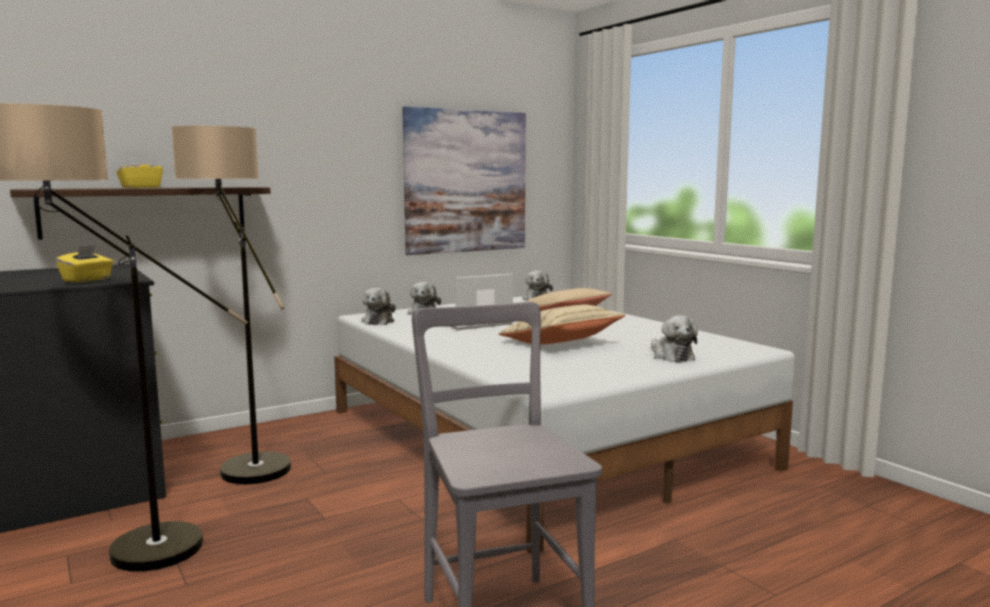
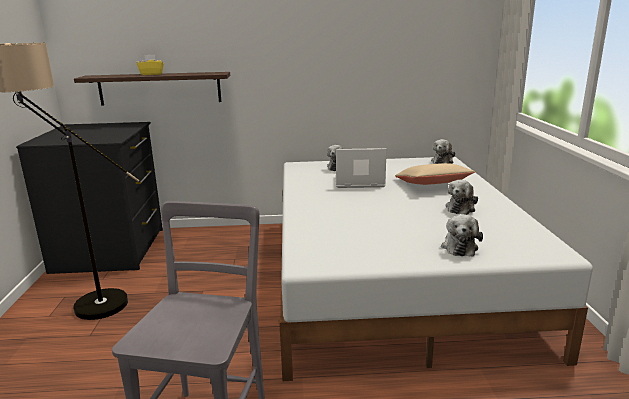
camera: 30 degrees right, 10 degrees up
(87, 280) = (95, 137): yellow tissue box -> none
(244, 462) = (198, 254): floor lamp -> none
(378, 321) = (299, 171): plush toy -> plush toy (461, 208)
(466, 181) = (392, 64): picture -> none
(560, 344) = (389, 215): beige pillow -> none

